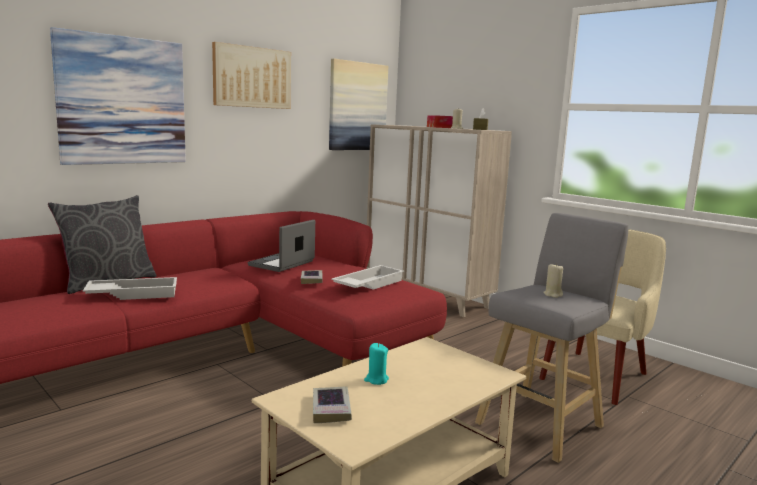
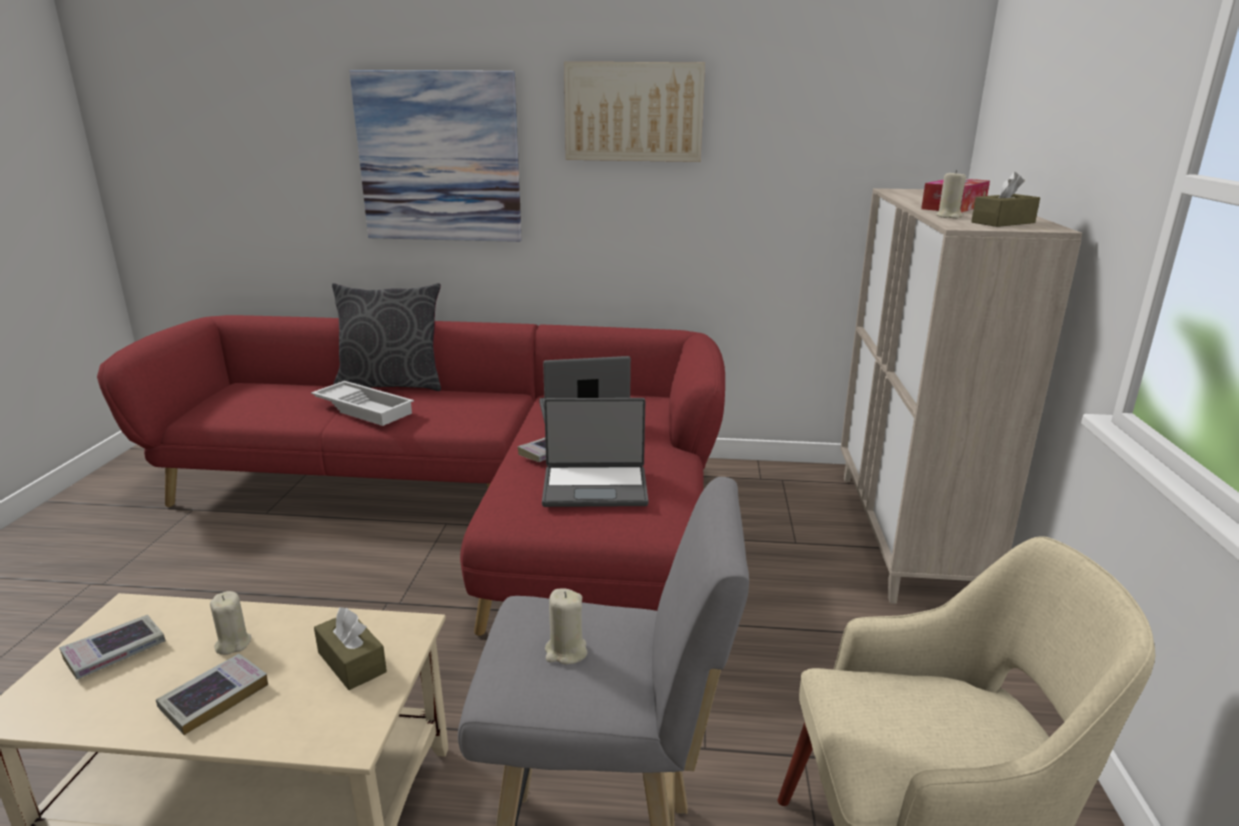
camera: 50 degrees right, 10 degrees up
(357, 106) = (862, 152): picture -> none
(368, 284) = (595, 487): white tray -> laptop
(376, 380) = (233, 644): turquoise candle -> beige candle
(424, 393) = (214, 698): none -> book
(438, 360) = (352, 662): none -> brown tissue box

